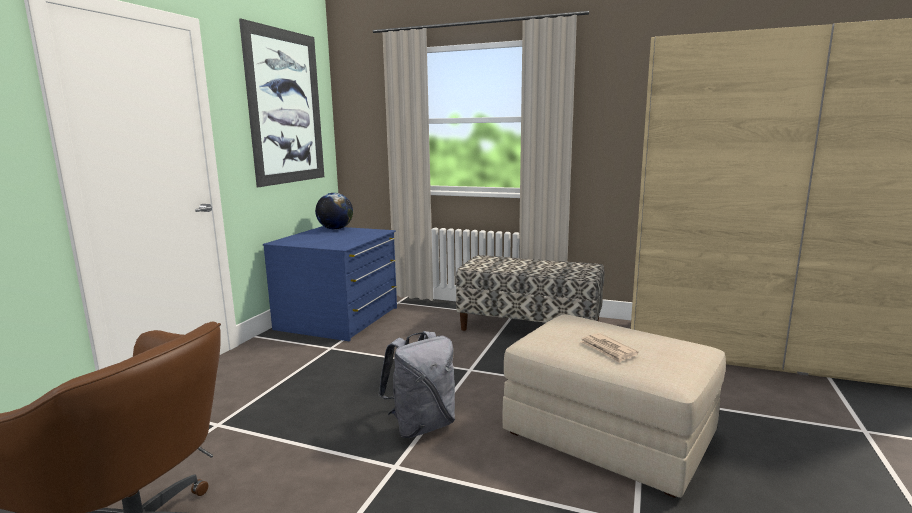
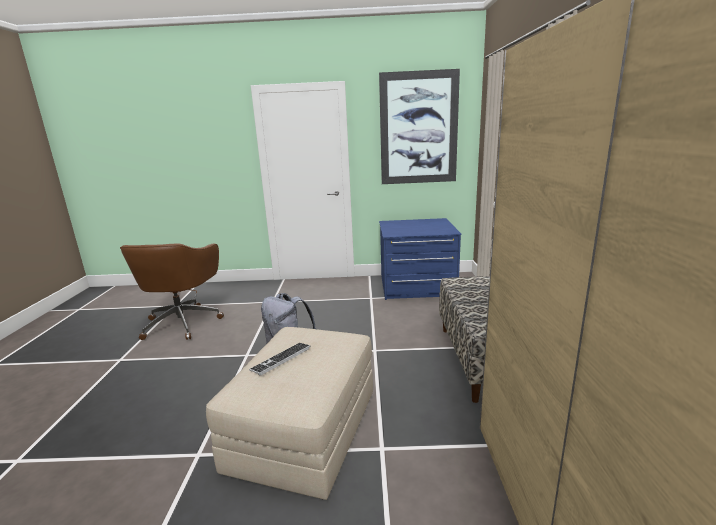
camera: 70 degrees right, 5 degrees up
(335, 229) = (439, 222): globe -> none
(607, 350) = (281, 359): newspaper -> keyboard

